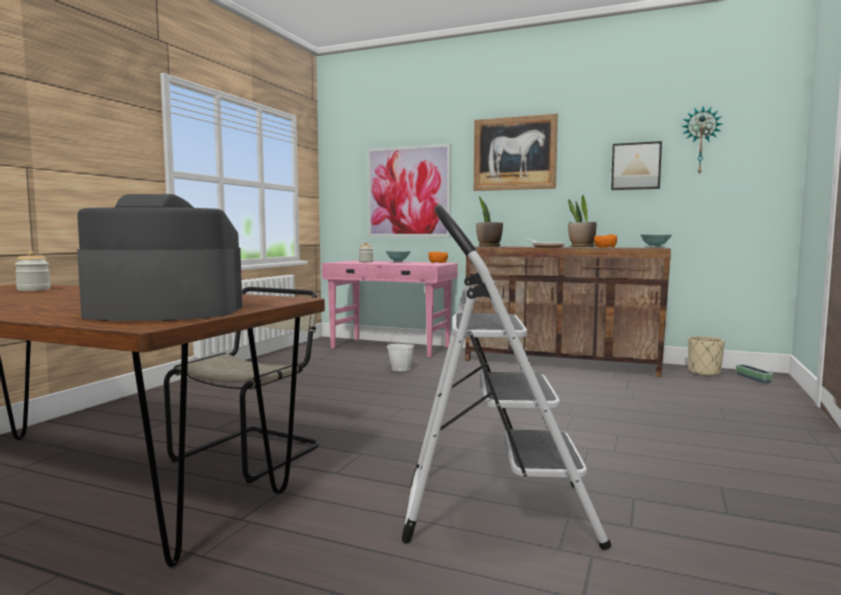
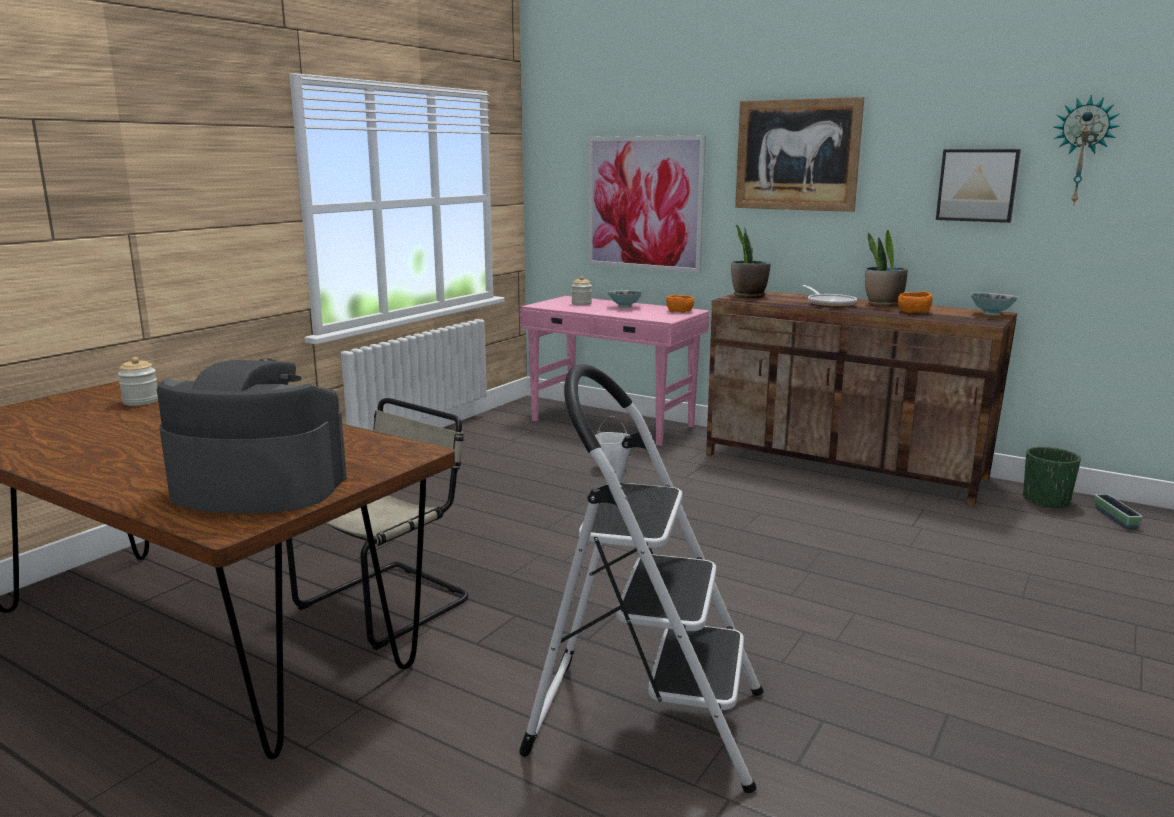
camera: 10 degrees right, 10 degrees up
(704, 372) = (1046, 501): beige planter -> green planter

